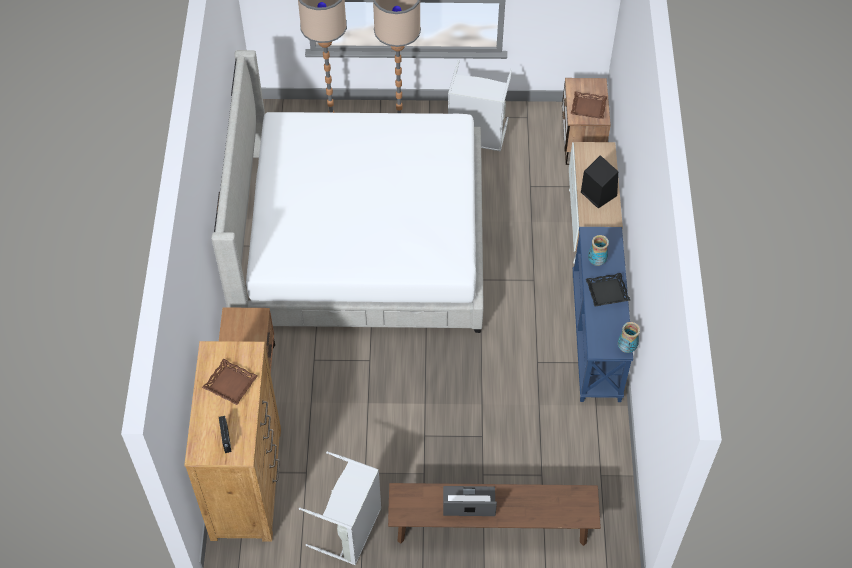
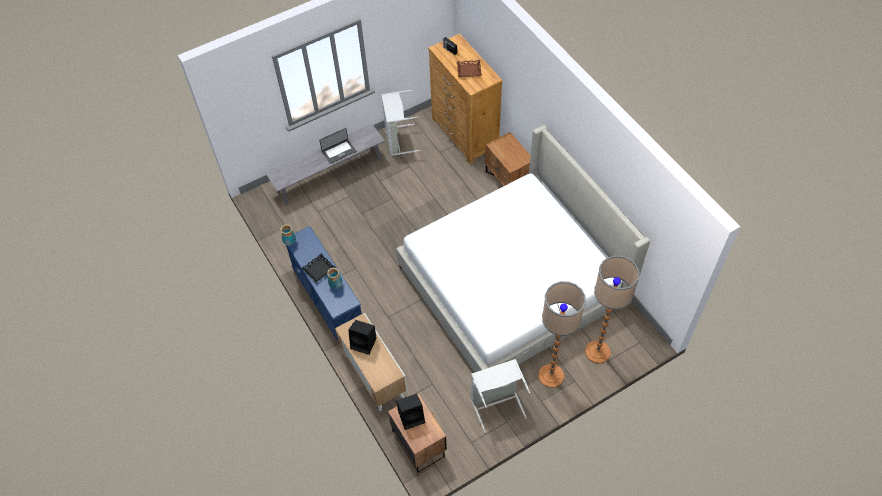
camera: 150 degrees right, 0 degrees up
(491, 527) = (329, 175): brown bench -> grey bench
(588, 108) = (412, 417): brown tray -> black speaker

